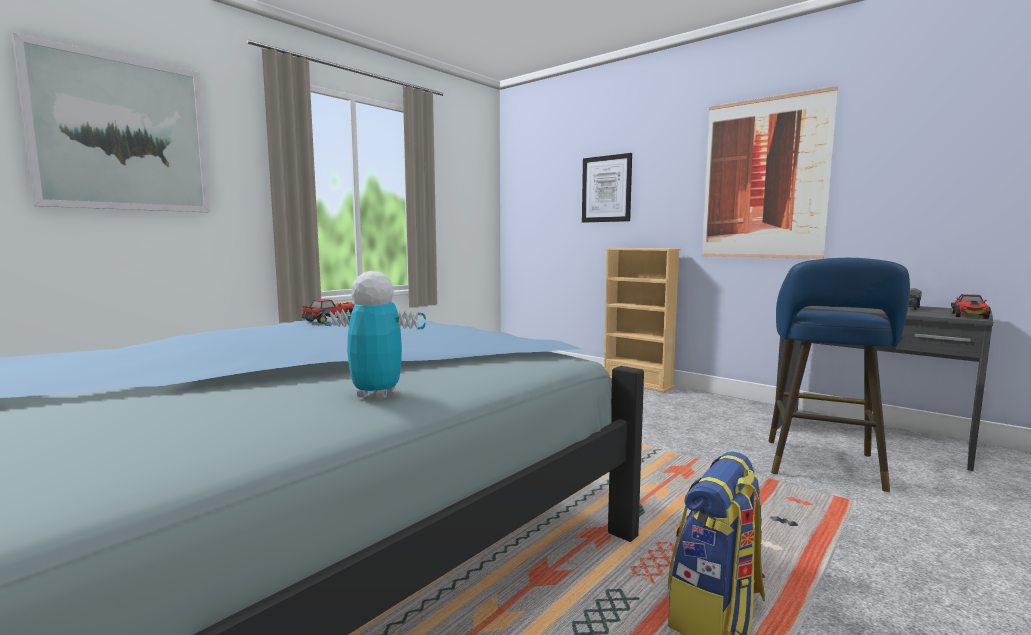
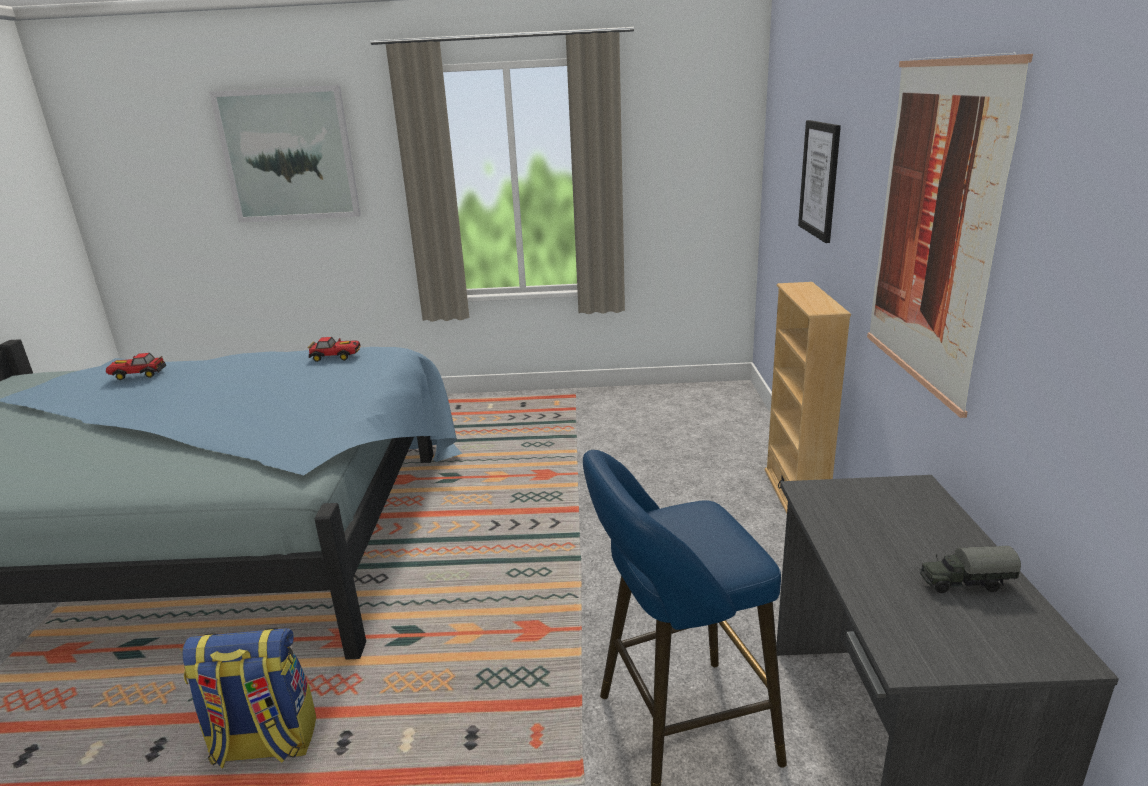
camera: 50 degrees right, 15 degrees up
(376, 394) = (112, 472): toy robot -> none
(969, 316) = (930, 656): toy car -> toy car (138, 374)

